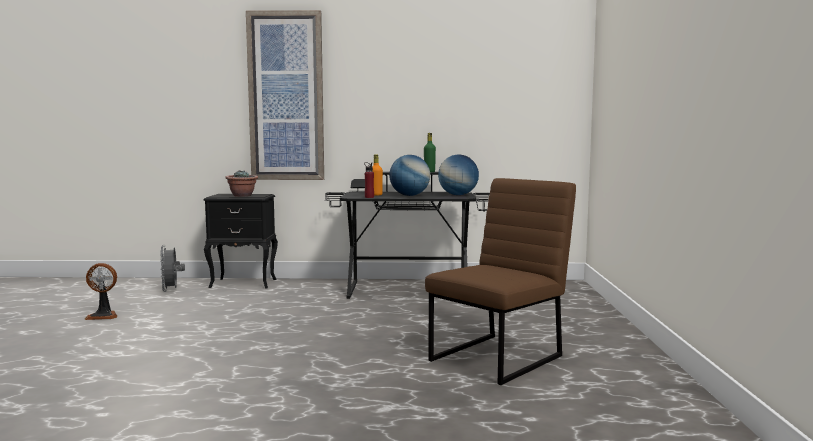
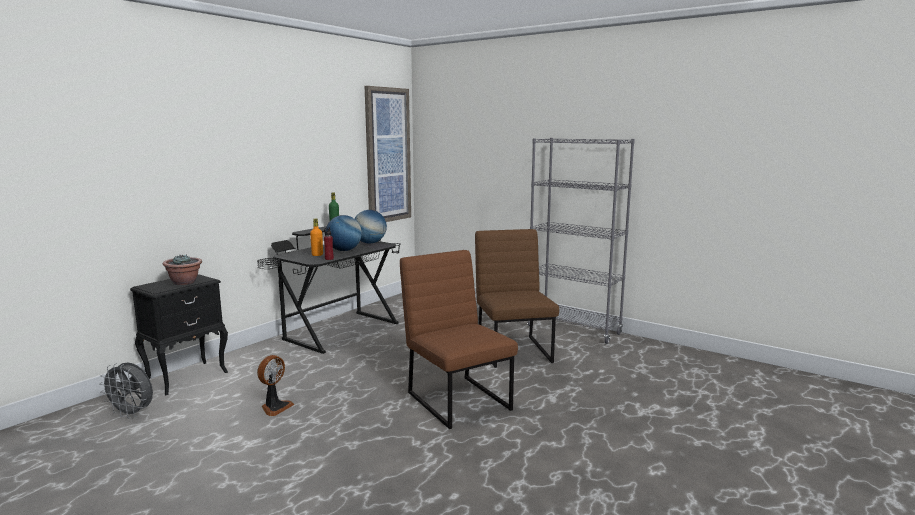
camera: 55 degrees left, 5 degrees up
(103, 316) = (158, 464): fan -> fan (275, 407)
(286, 97) = (196, 166): picture -> picture (387, 155)
(317, 365) = (457, 399): none -> brown chair
(646, 371) = (573, 330): none -> grey bookcase

